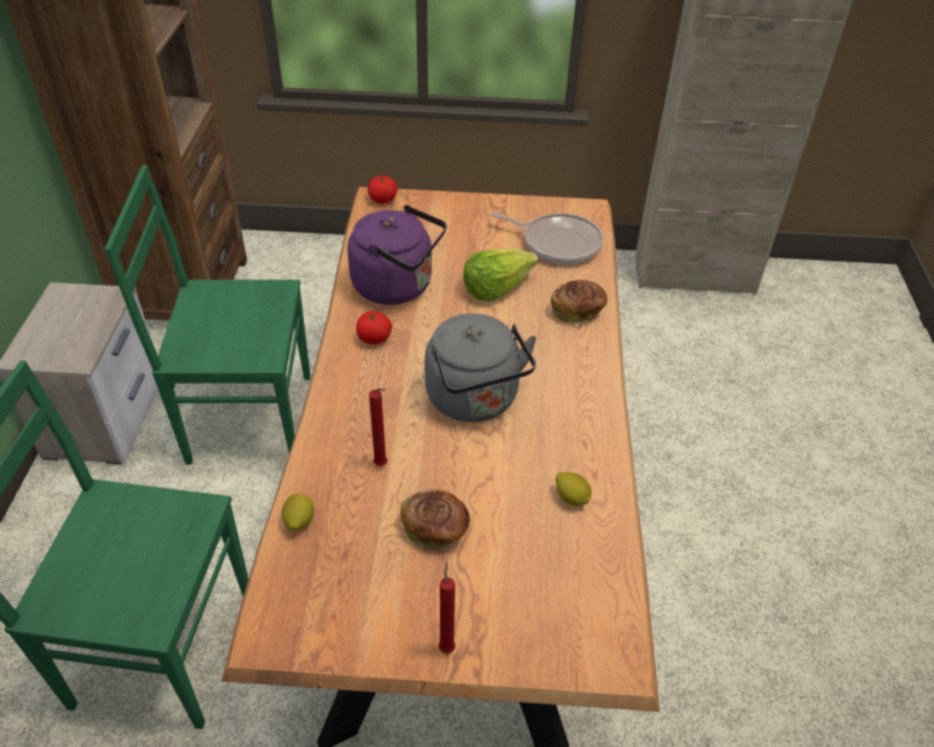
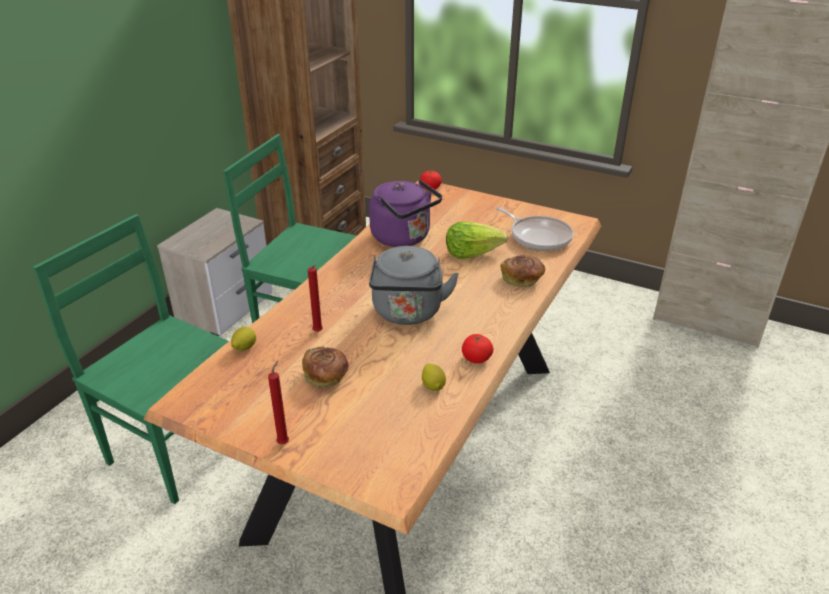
camera: 25 degrees right, 10 degrees down
(374, 339) = (366, 263): tomato -> tomato (476, 359)

